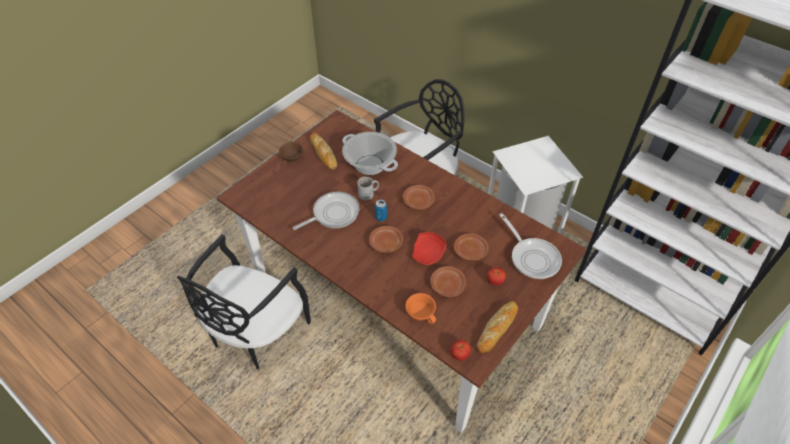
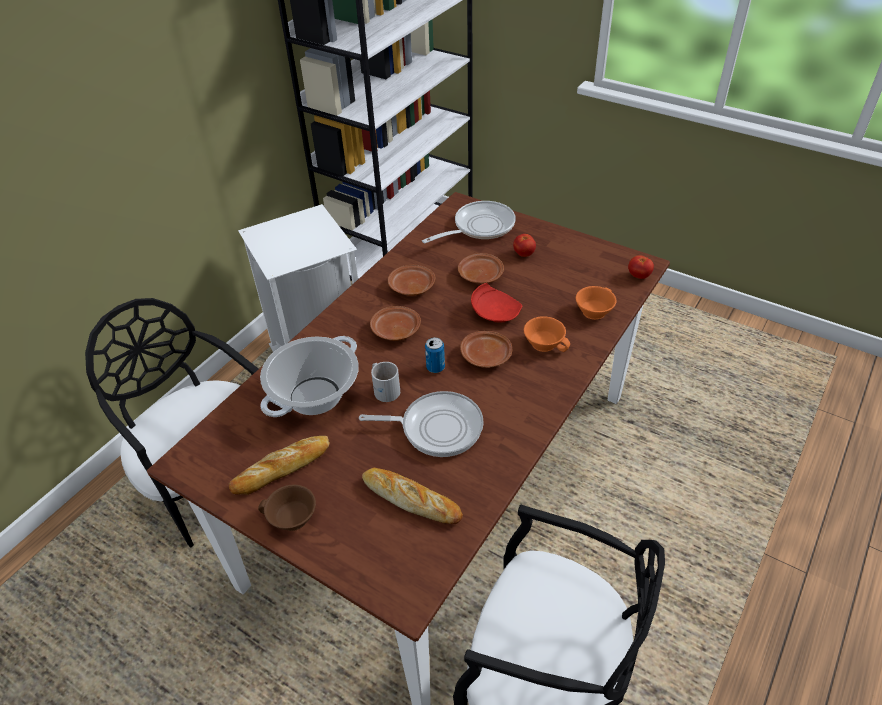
camera: 95 degrees left, 5 degrees down
(333, 214) = (436, 427): frying pan -> frying pan turned 135 degrees clockwise
(392, 277) = (545, 343): none -> orange cup
(447, 285) = (542, 291): brown plate -> brown plate (411, 287)
(497, 328) = (591, 250): bread -> bread (411, 499)

